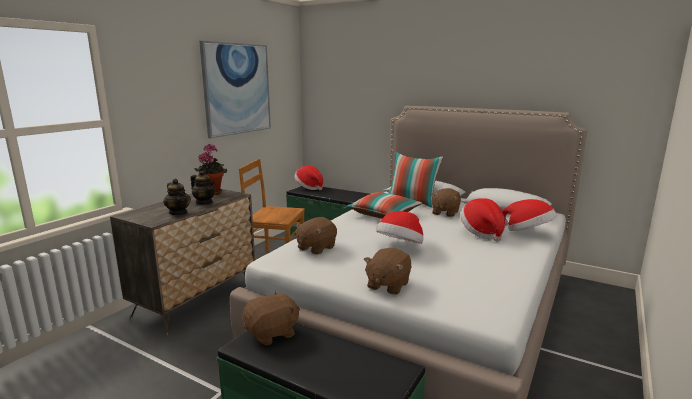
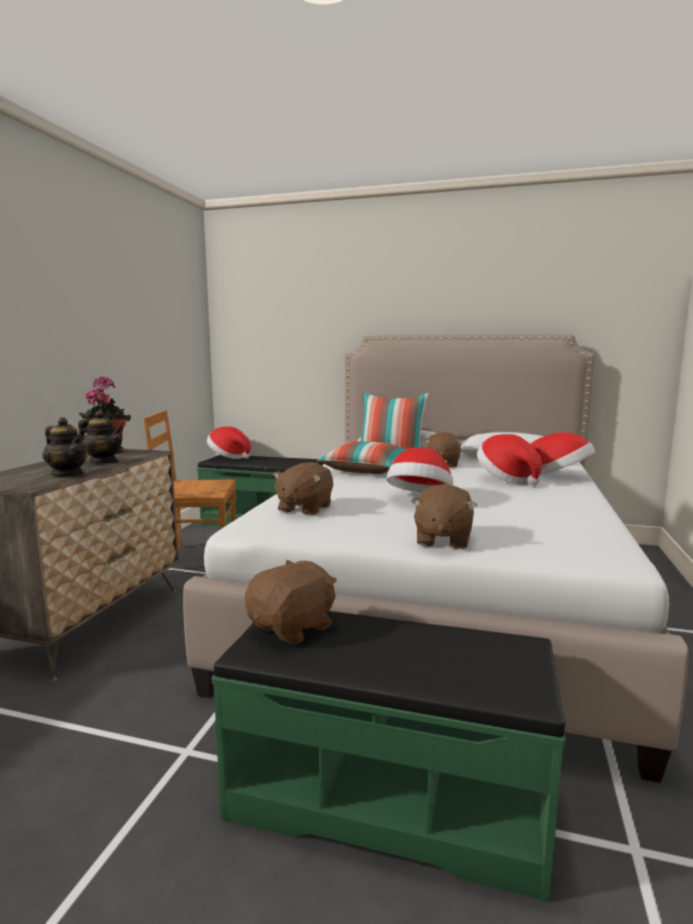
camera: 15 degrees left, 5 degrees down
(237, 89) = (130, 308): picture -> none

